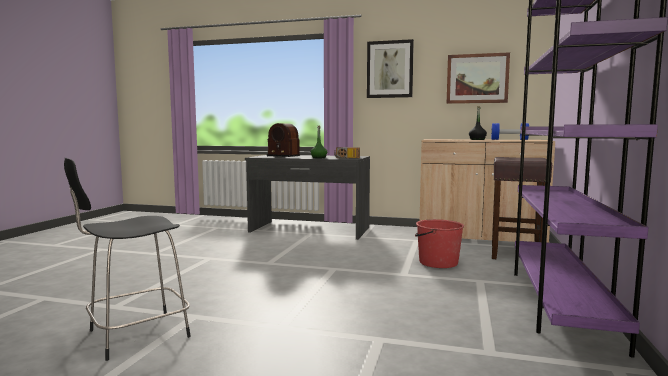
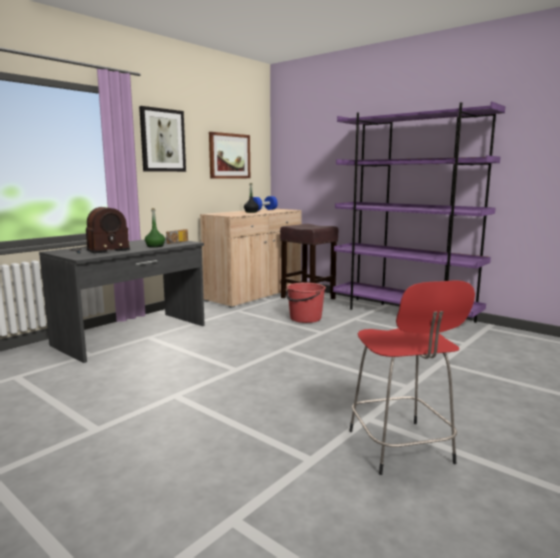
camera: 65 degrees left, 5 degrees up
(135, 335) = (401, 449): black stool -> red stool

